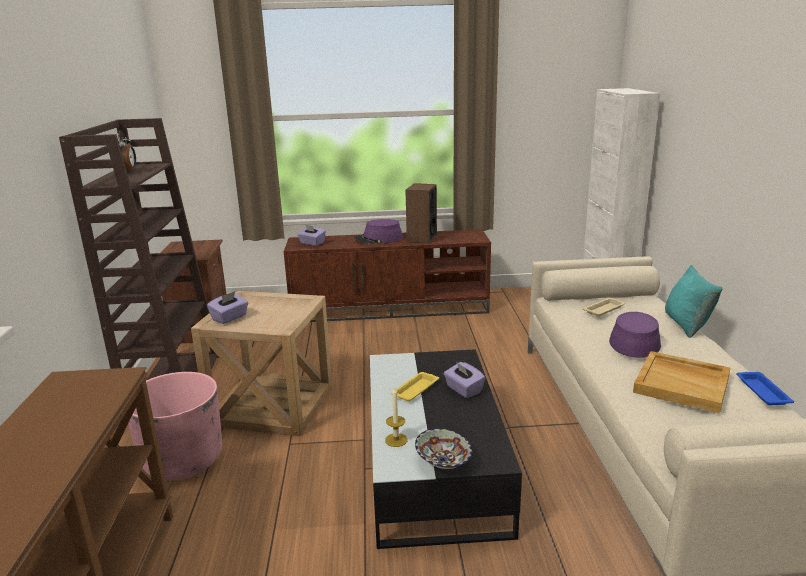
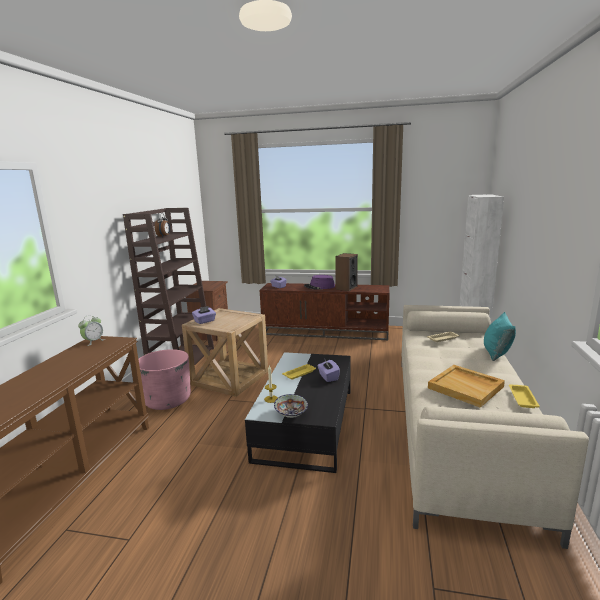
camera: 15 degrees right, 5 degrees down
(65, 384) = (93, 341): none -> alarm clock
(634, 341) = (450, 359): purple hat -> none
(762, 391) = (522, 398): blue tray -> yellow tray

